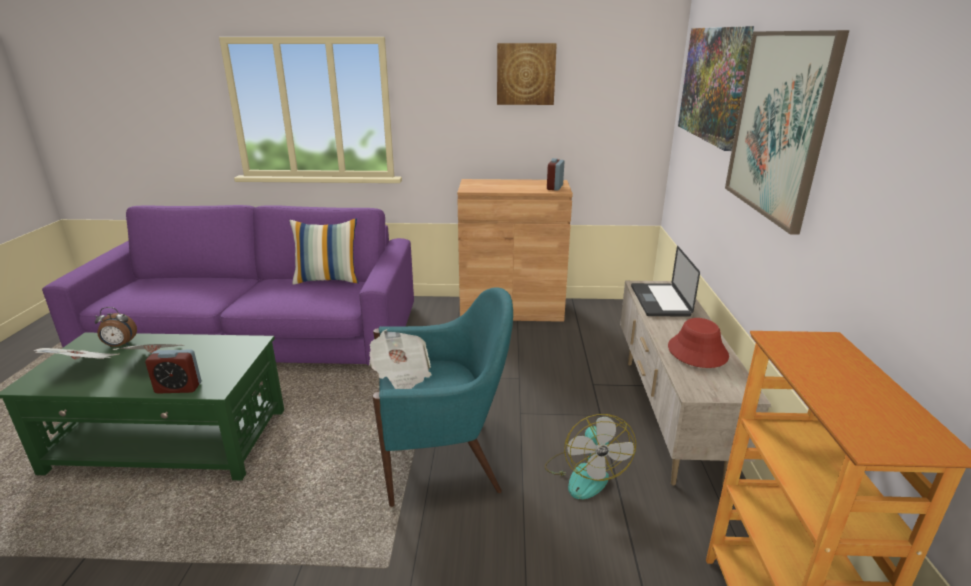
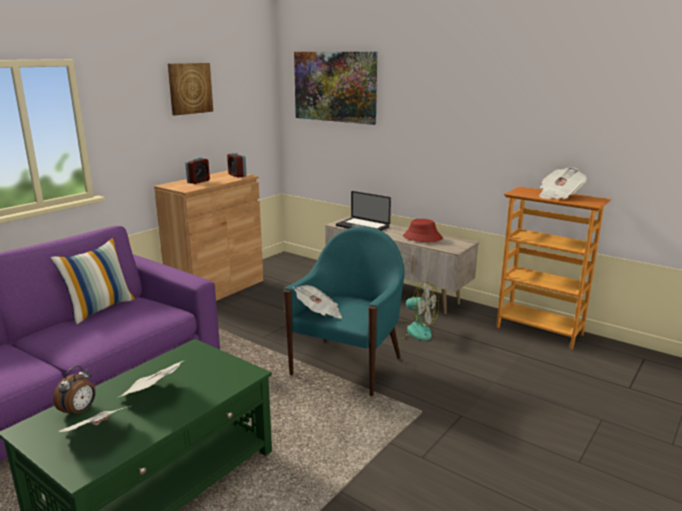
camera: 55 degrees left, 5 degrees down
(178, 388) = (223, 388): alarm clock -> alarm clock (198, 181)
(778, 125) = (425, 103): picture -> none
(854, 387) = (558, 195): none -> newspaper

